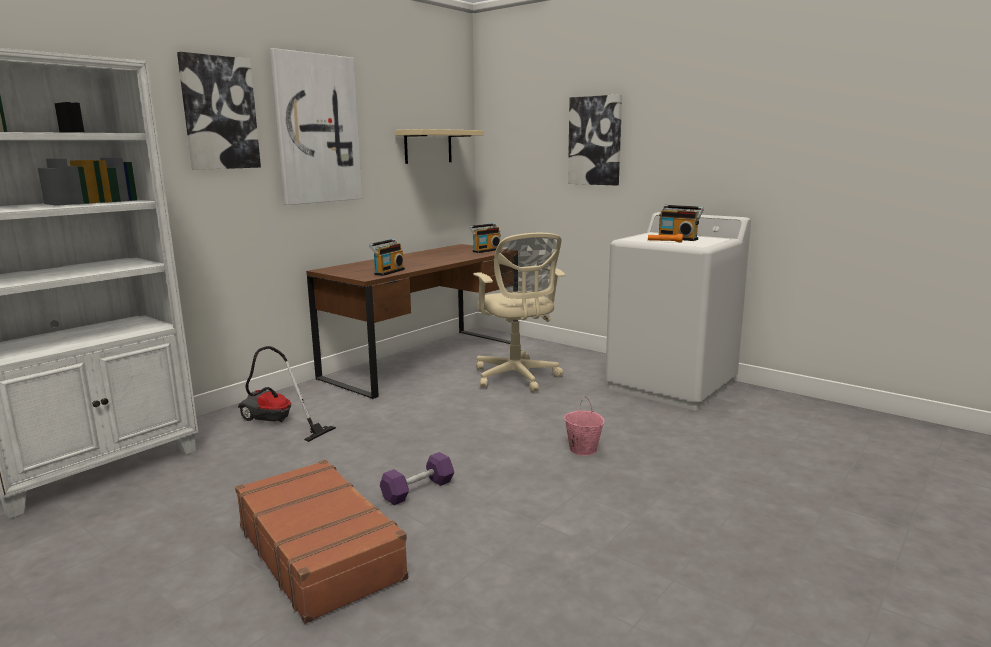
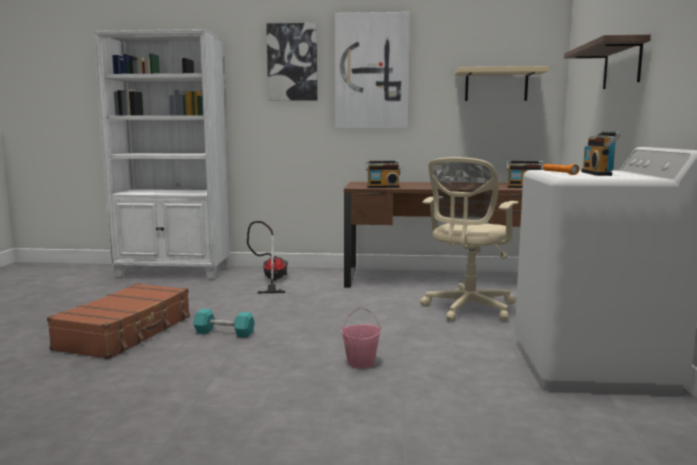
camera: 55 degrees right, 5 degrees down
(418, 490) = (224, 333): purple dumbbell -> turquoise dumbbell
(595, 141) = (622, 65): picture -> shelf

